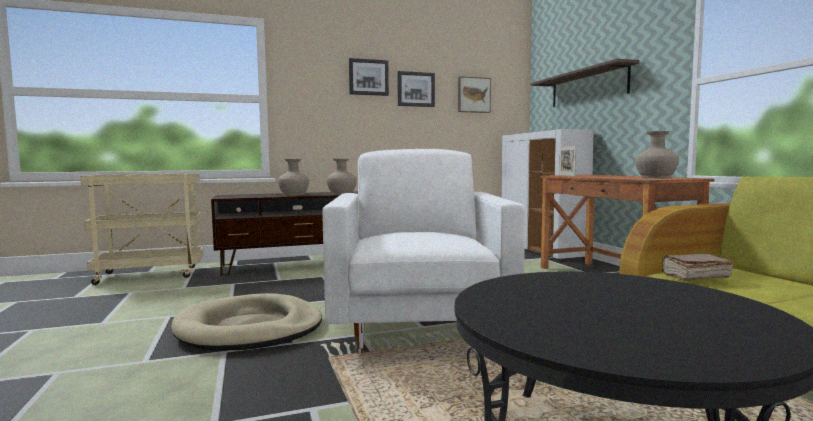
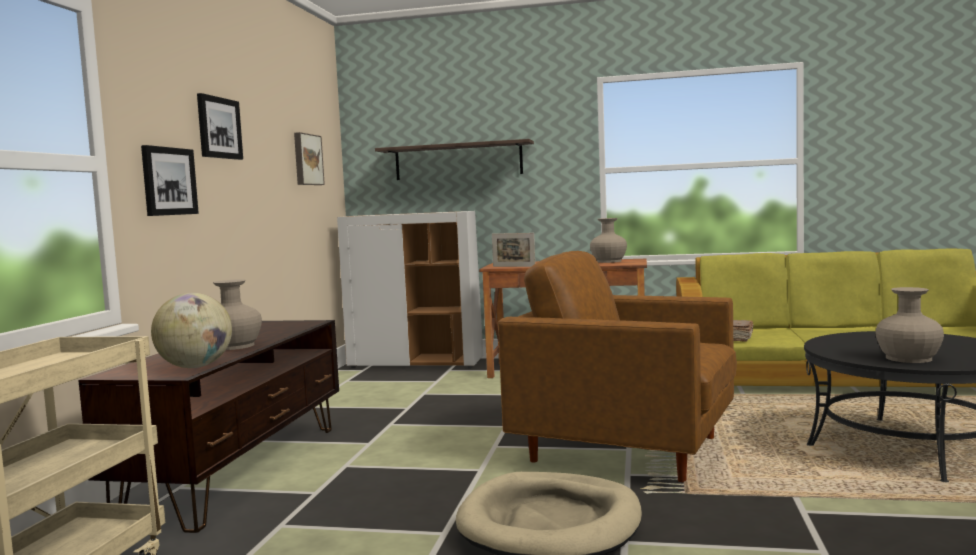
camera: 60 degrees left, 0 degrees up
(240, 197) = (195, 367): none -> globe
(342, 193) = (283, 330): beige vase -> beige vase (908, 358)
(415, 89) = (262, 150): picture -> picture (168, 181)
(419, 326) = (627, 450): white armchair -> brown armchair

